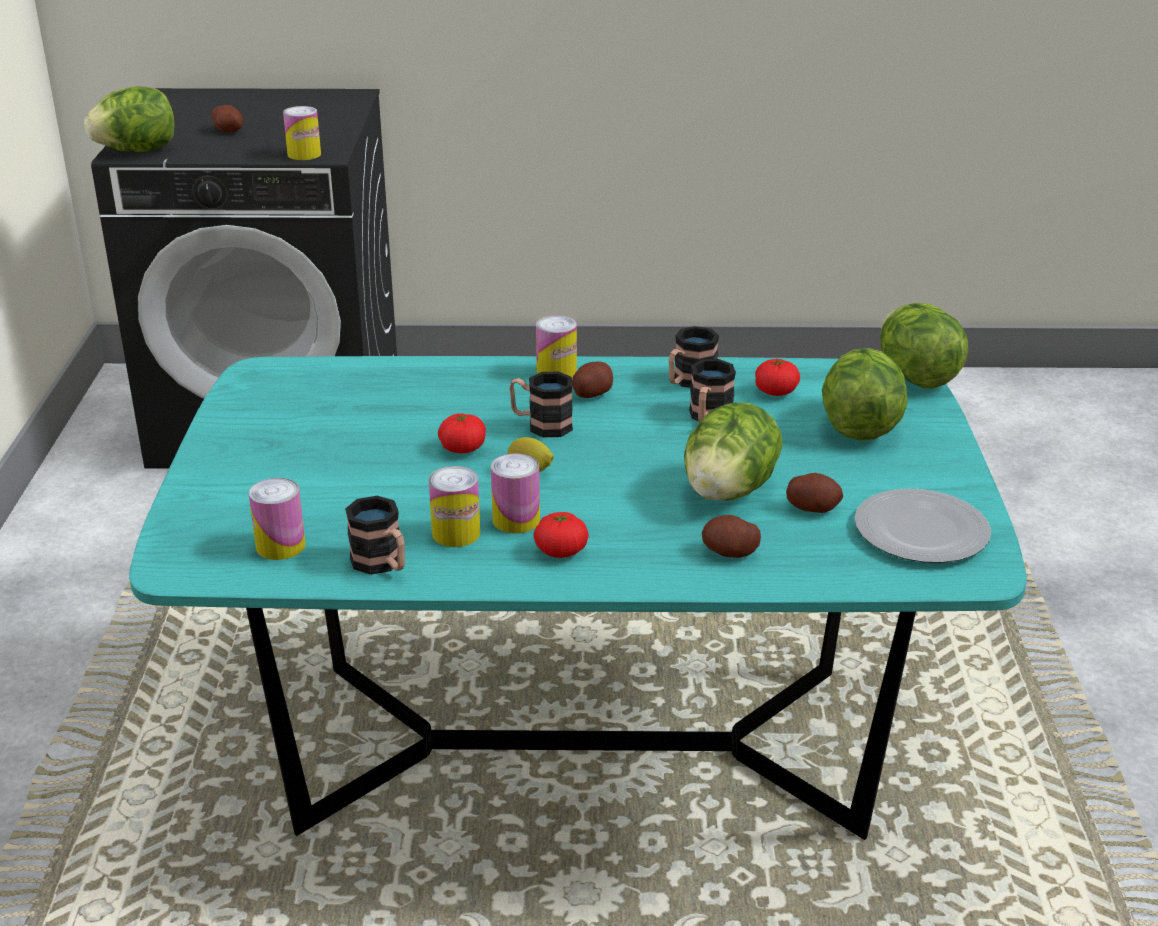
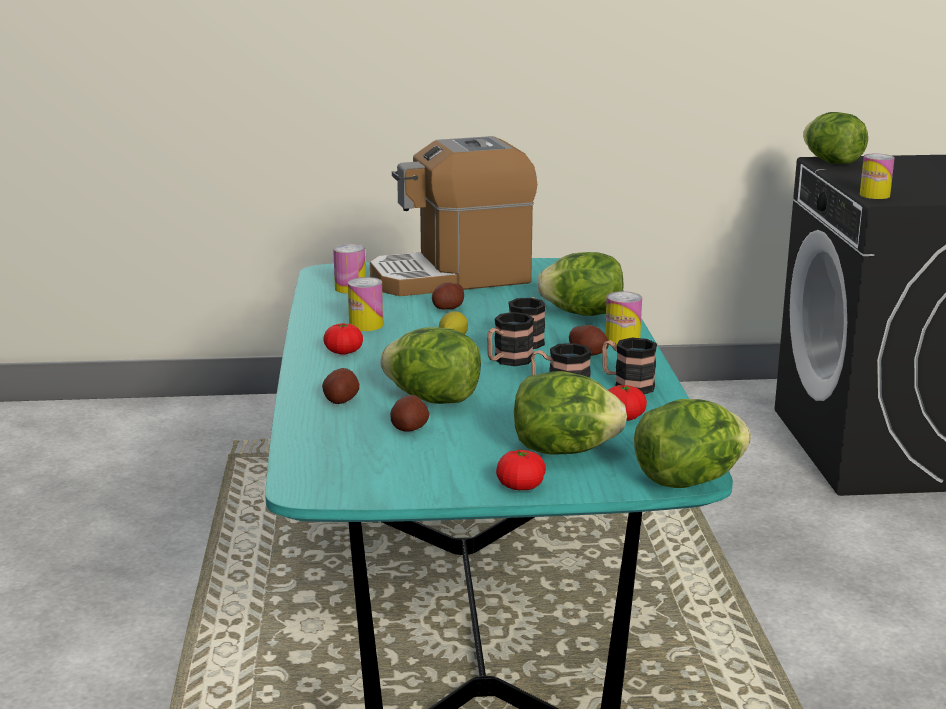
camera: 85 degrees right, 10 degrees down
(229, 131) = (906, 176): potato -> potato (448, 308)
(267, 462) = (452, 277): none -> coffee machine
(382, 564) = (328, 311): mug -> mug (507, 361)
(455, 386) = (582, 313): none -> lettuce
(462, 448) = (483, 320): tomato -> tomato (520, 486)
(516, 520) = (384, 339): can -> none
(921, 530) = (376, 468): plate -> none

